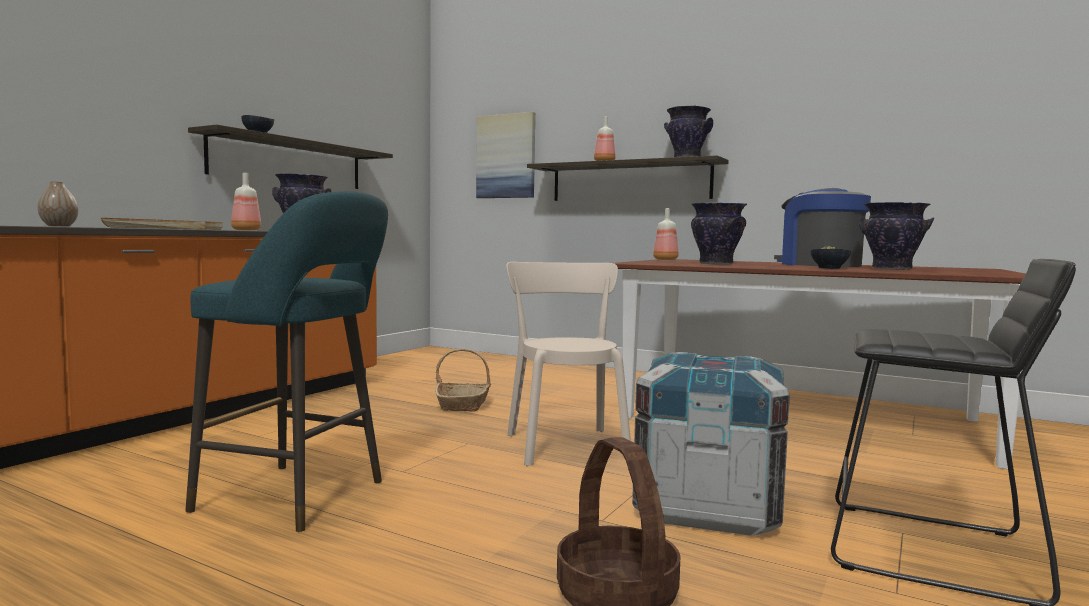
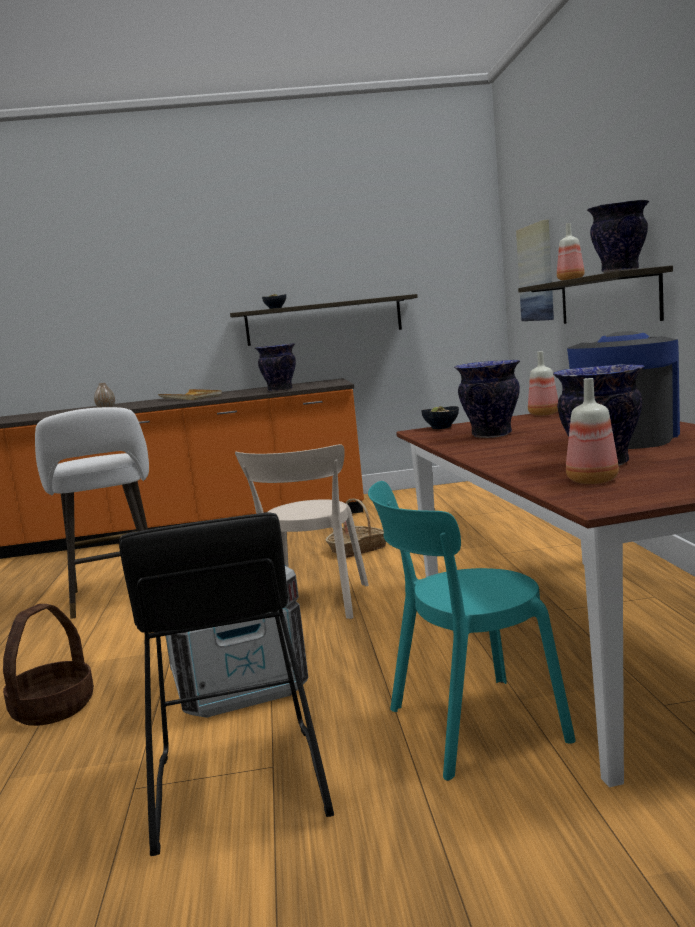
camera: 55 degrees right, 5 degrees up
(245, 230) = (245, 392): bottle -> bottle (590, 481)
(299, 497) = (117, 598): turquoise stool -> white stool
(565, 444) = (313, 604): beige chair -> beige chair turned 150 degrees clockwise
(828, 268) = (523, 457): bowl -> bowl (440, 427)
(895, 471) = (468, 727): none -> turquoise chair

